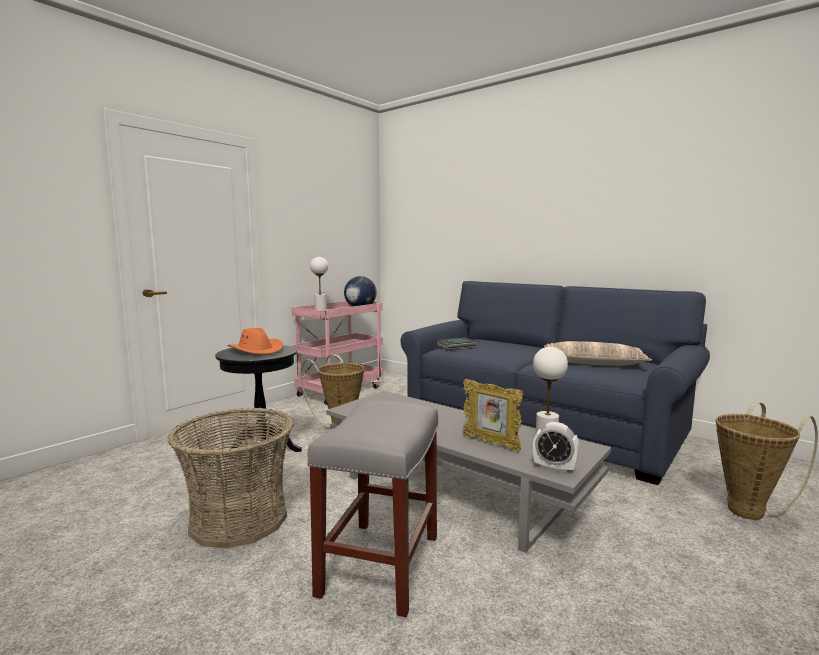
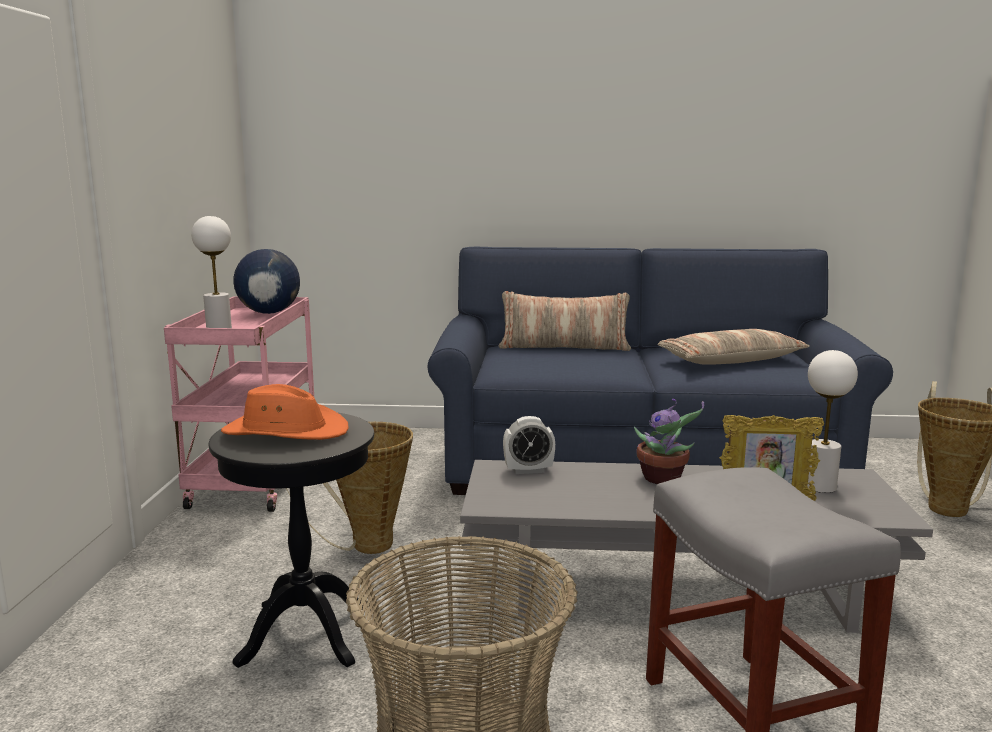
camera: 35 degrees left, 5 degrees up
(456, 347) = (517, 363): book -> none
(456, 419) = (663, 479): none -> potted plant
(504, 343) = (564, 347): none -> pillow
(554, 468) = (879, 512): alarm clock -> alarm clock (528, 470)

